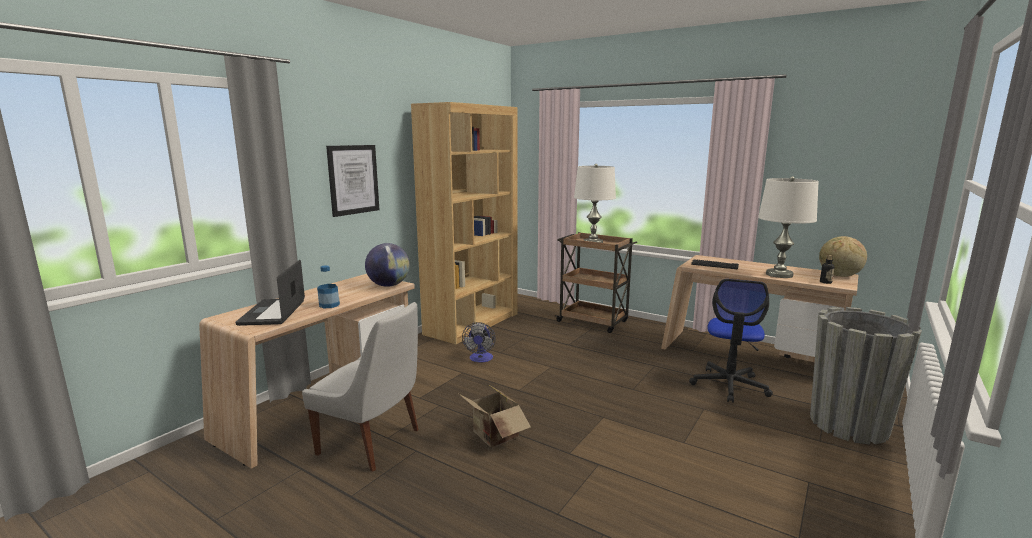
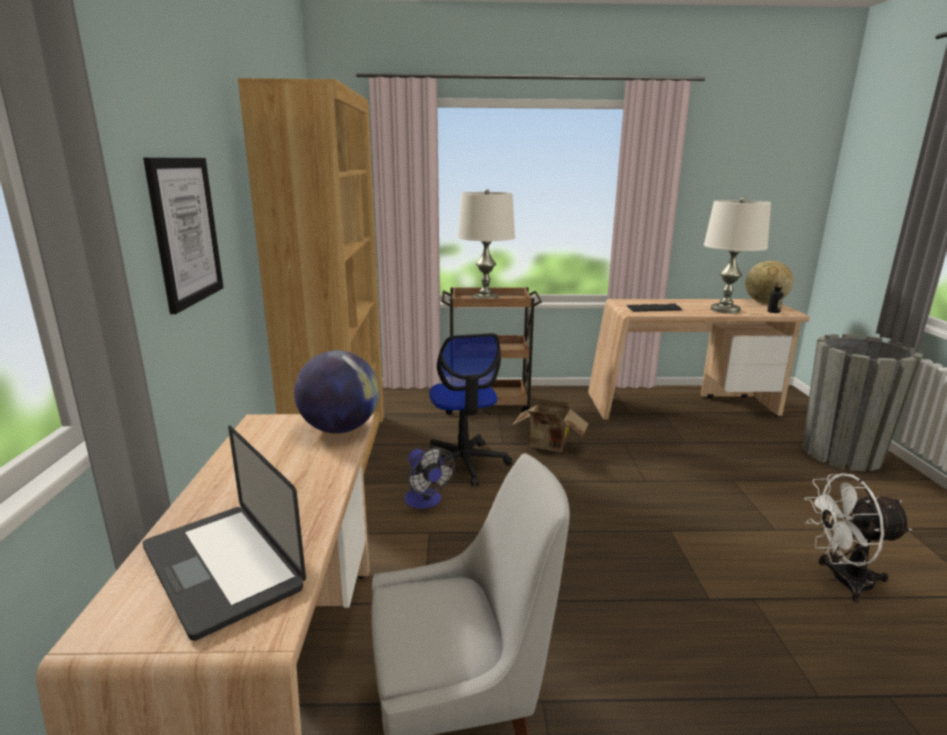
camera: 35 degrees left, 5 degrees up
(329, 305) = (313, 504): bottle -> none
(493, 437) = (605, 620): cardboard box -> cardboard box (549, 446)
(682, 482) = (842, 580): none -> white fan
(729, 385) = (713, 444): office chair -> office chair (464, 463)

